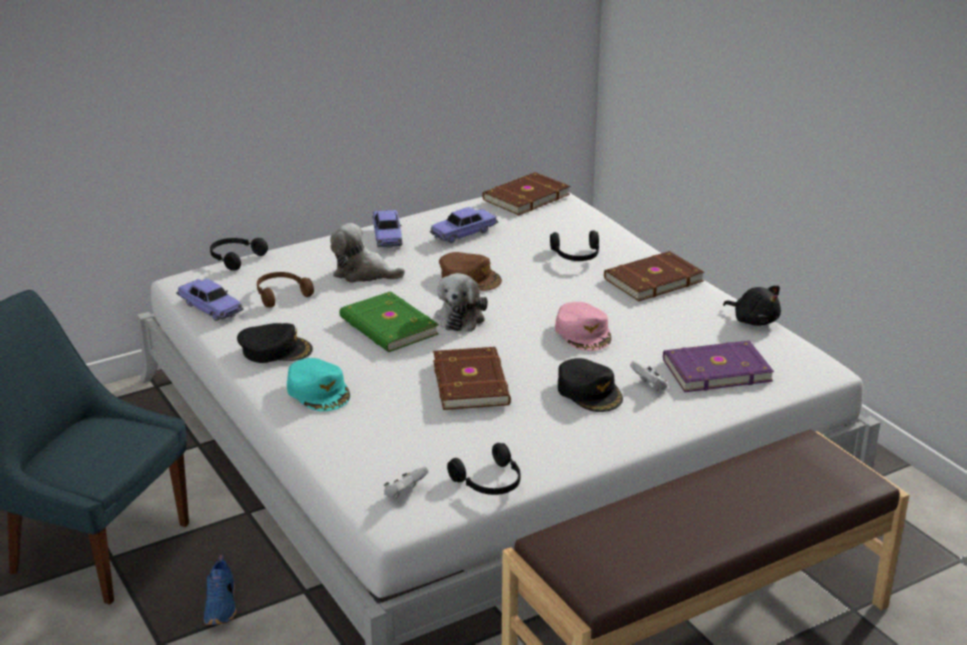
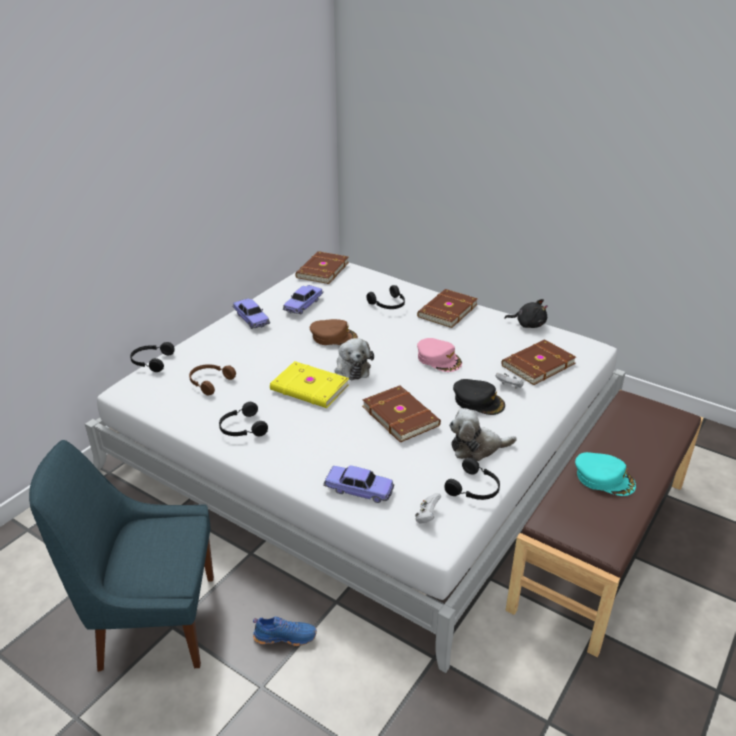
camera: 25 degrees left, 5 degrees up
(210, 308) = (164, 407): toy car -> toy car (359, 490)
(222, 605) = (285, 636): blue shoe -> blue shoe turned 60 degrees counterclockwise
(275, 350) = (242, 428): black cap -> black headphones
(319, 391) = (301, 453): turquoise cap -> turquoise cap (604, 478)
(363, 273) = (256, 351): plush toy -> plush toy (477, 447)
(387, 327) = (309, 388): green book -> yellow book
(715, 370) = (537, 364): purple book -> brown book

